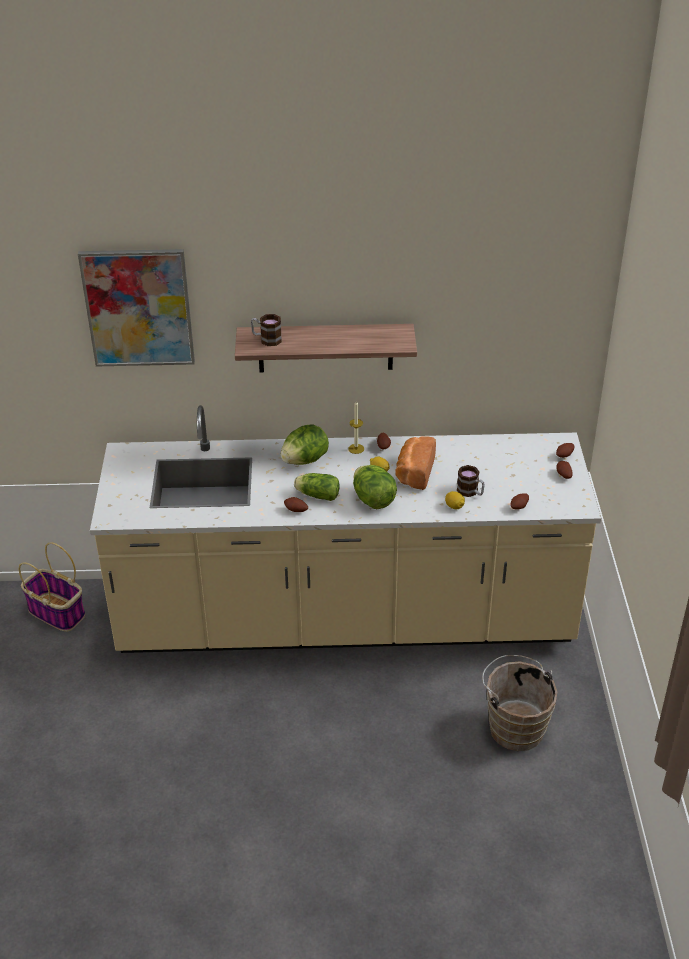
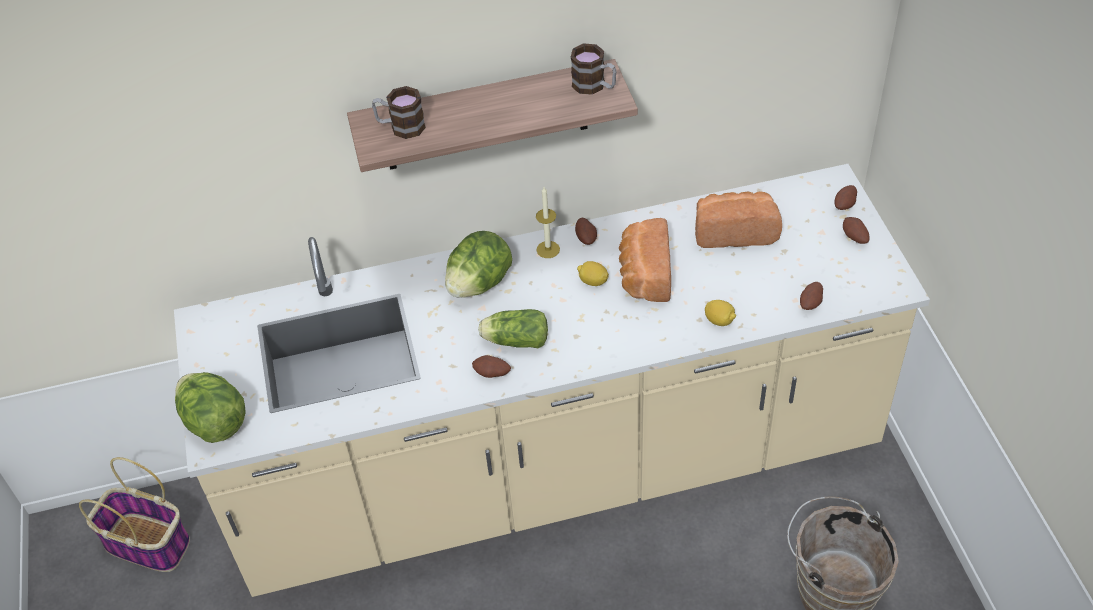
camera: 10 degrees left, 10 degrees up
(138, 308) = (186, 112): picture -> none
(373, 500) = (599, 333): lettuce -> lettuce (215, 422)
(471, 492) = (734, 291): mug -> mug (594, 86)
(483, 458) = (734, 231): none -> bread

